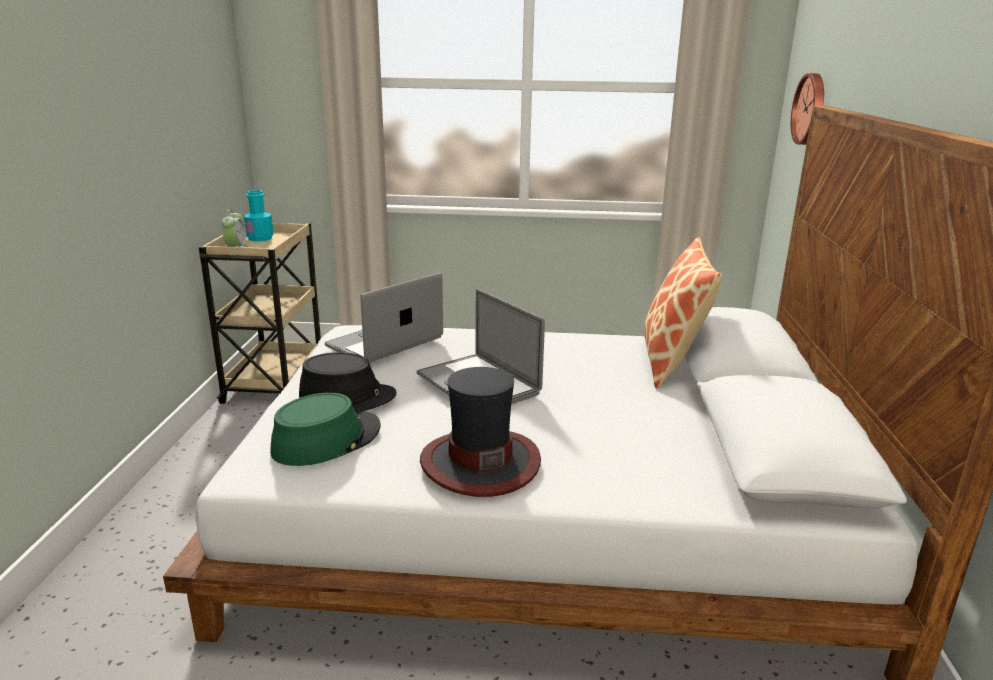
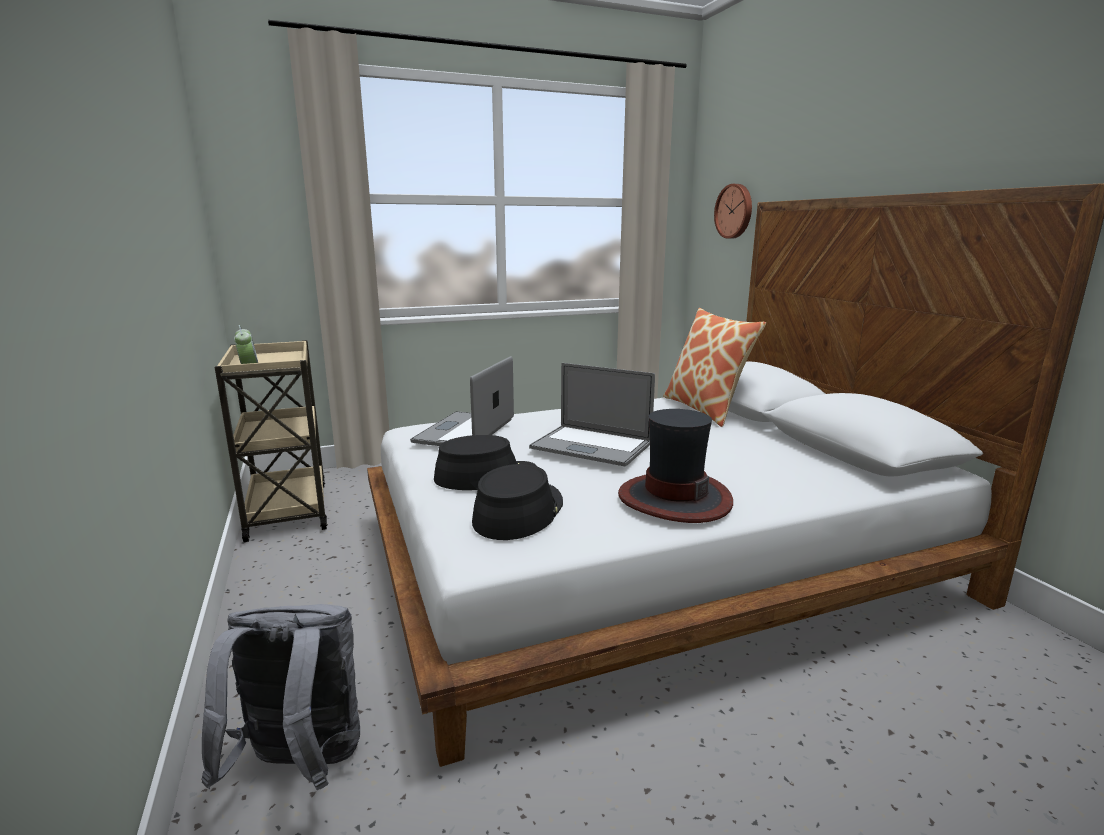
camera: 25 degrees left, 5 degrees down
(112, 602) = (300, 766): none -> grey backpack
(260, 238) = (261, 358): turquoise bottle -> none
(326, 439) = (518, 512): green hat -> black hat

